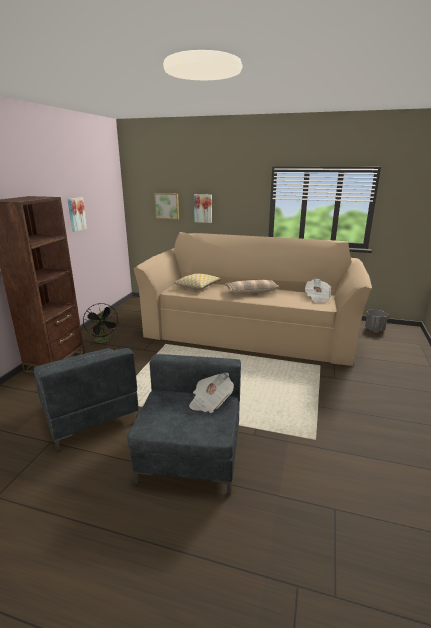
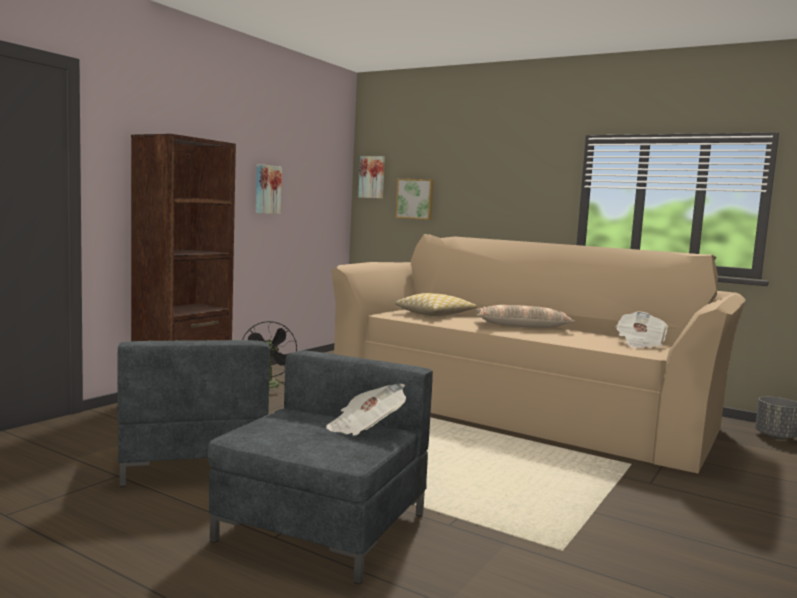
camera: 15 degrees right, 15 degrees down
(203, 208) = (471, 203): picture -> picture (372, 177)

